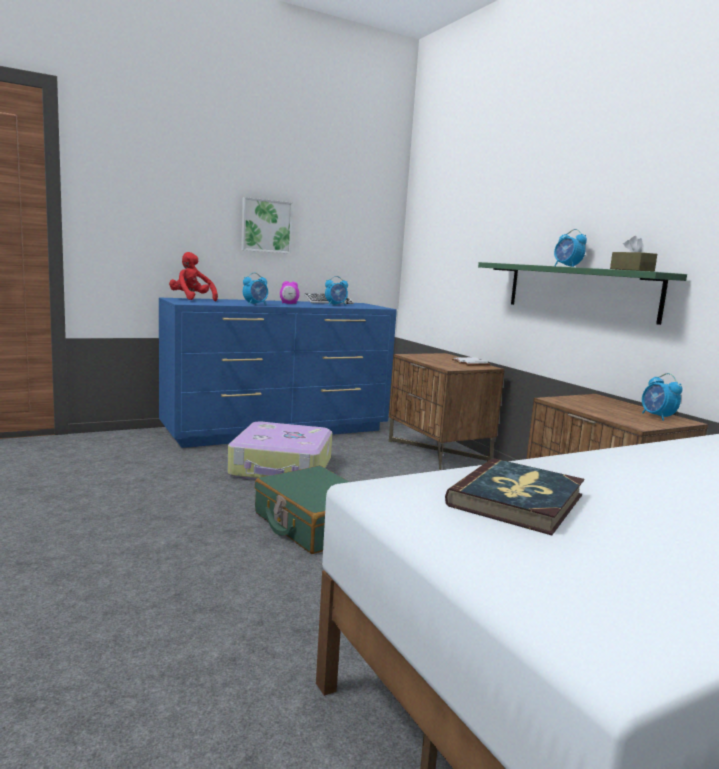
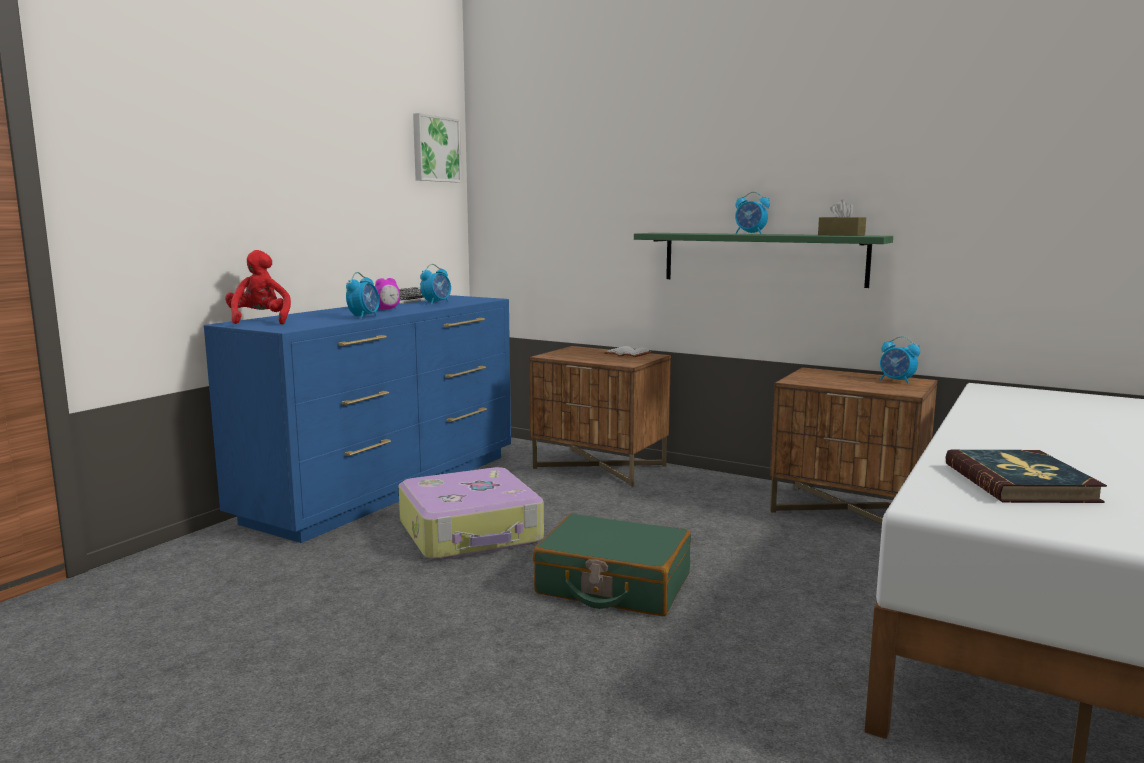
camera: 30 degrees left, 0 degrees up
(191, 299) = (260, 321): red plush toy -> red plush toy turned 60 degrees clockwise
(266, 226) = (322, 201): picture -> picture (435, 149)

